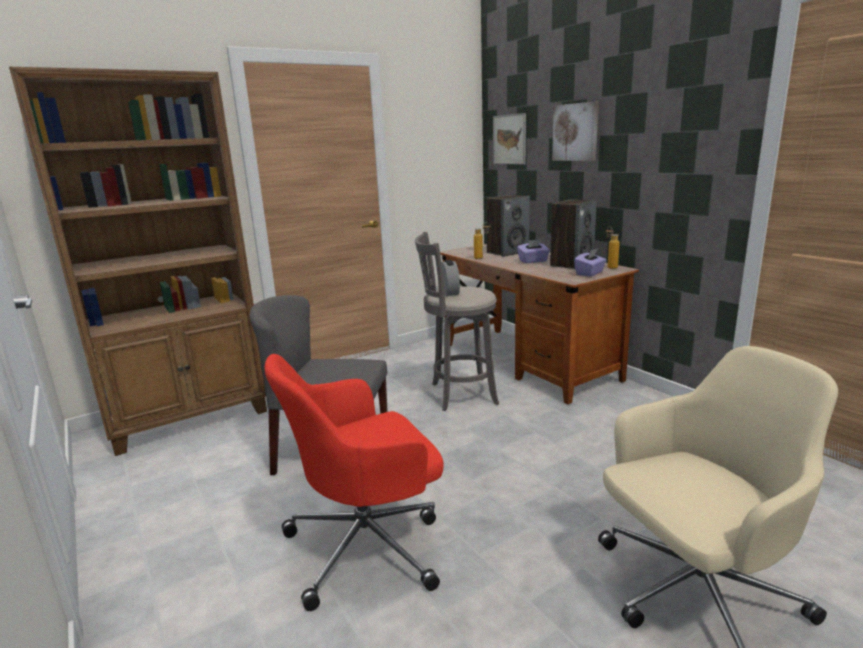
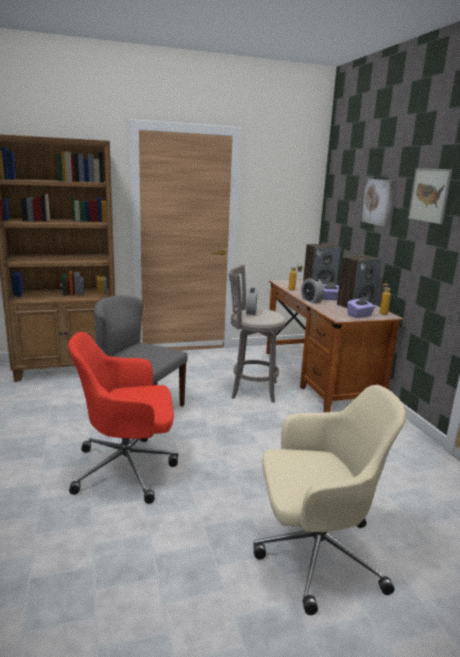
camera: 15 degrees right, 0 degrees up
(509, 139) = (338, 199): picture -> picture (429, 195)
(516, 266) = (311, 300): none -> alarm clock

